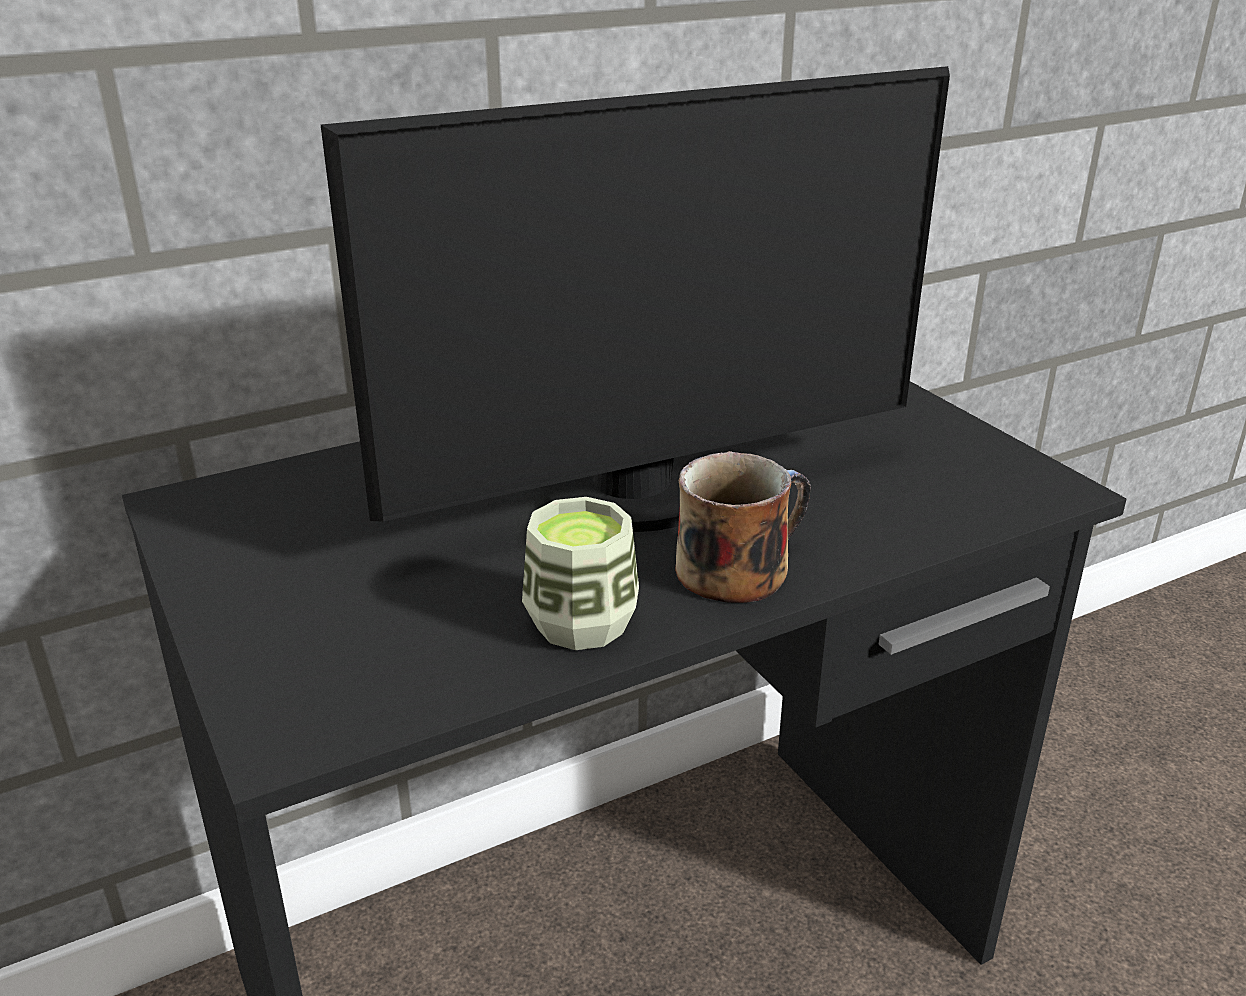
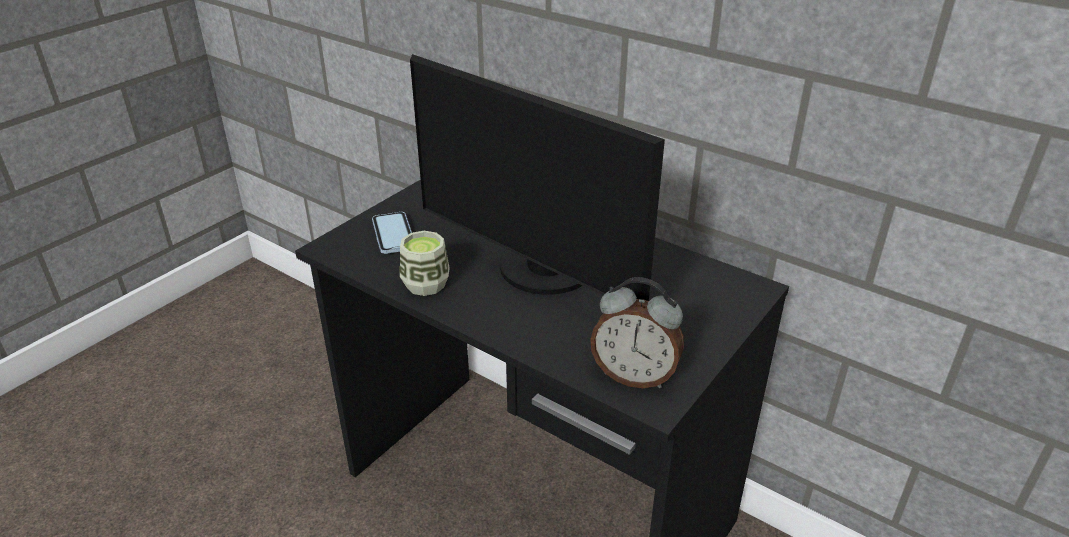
camera: 65 degrees right, 5 degrees up
(340, 626) = (393, 234): none -> phone
(736, 568) = (492, 312): mug -> none
(984, 486) = (634, 376): none -> alarm clock

